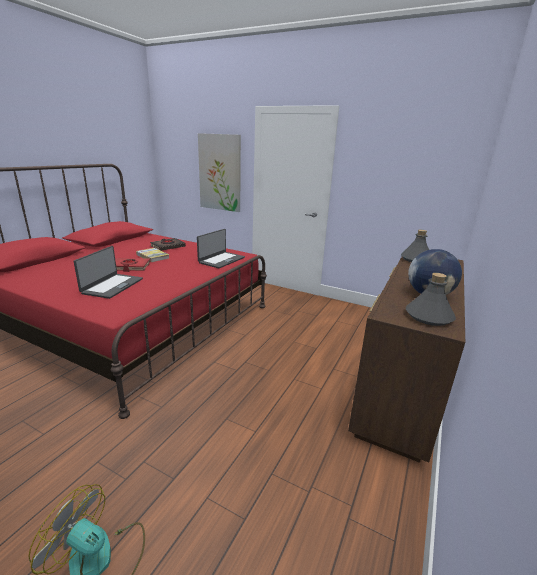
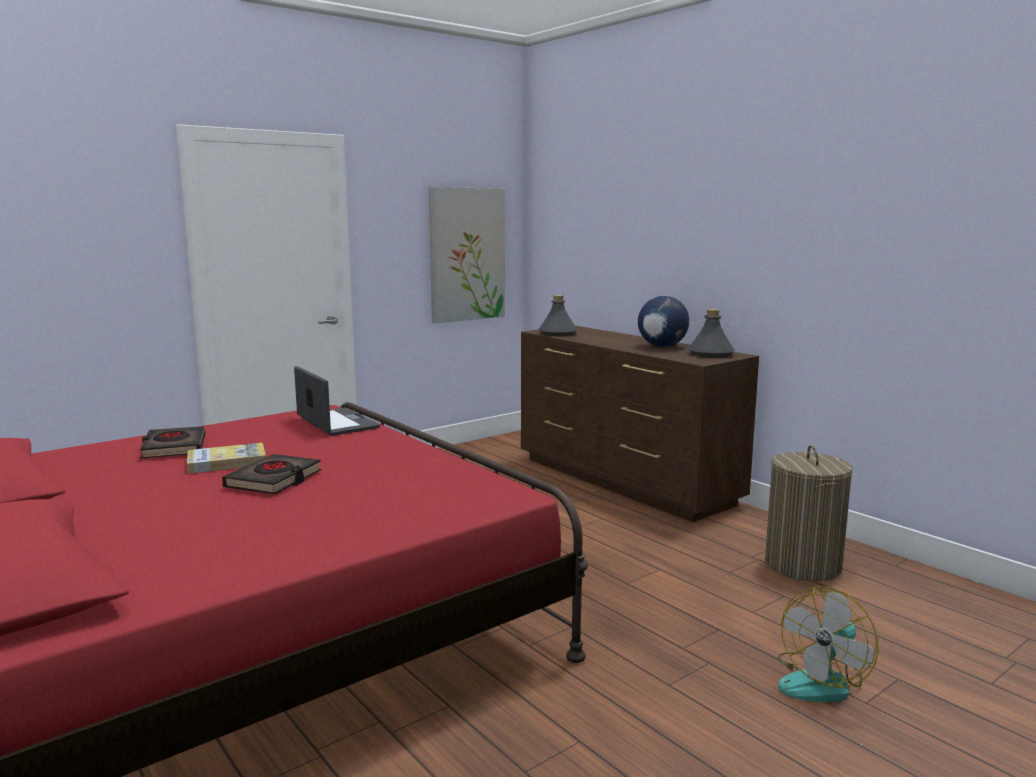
camera: 65 degrees left, 10 degrees down
(112, 286) = (373, 495): laptop -> none
(130, 267) = (274, 480): red book -> black book
(220, 173) = (90, 271): picture -> picture (467, 254)
(317, 531) = (803, 565): none -> laundry basket

